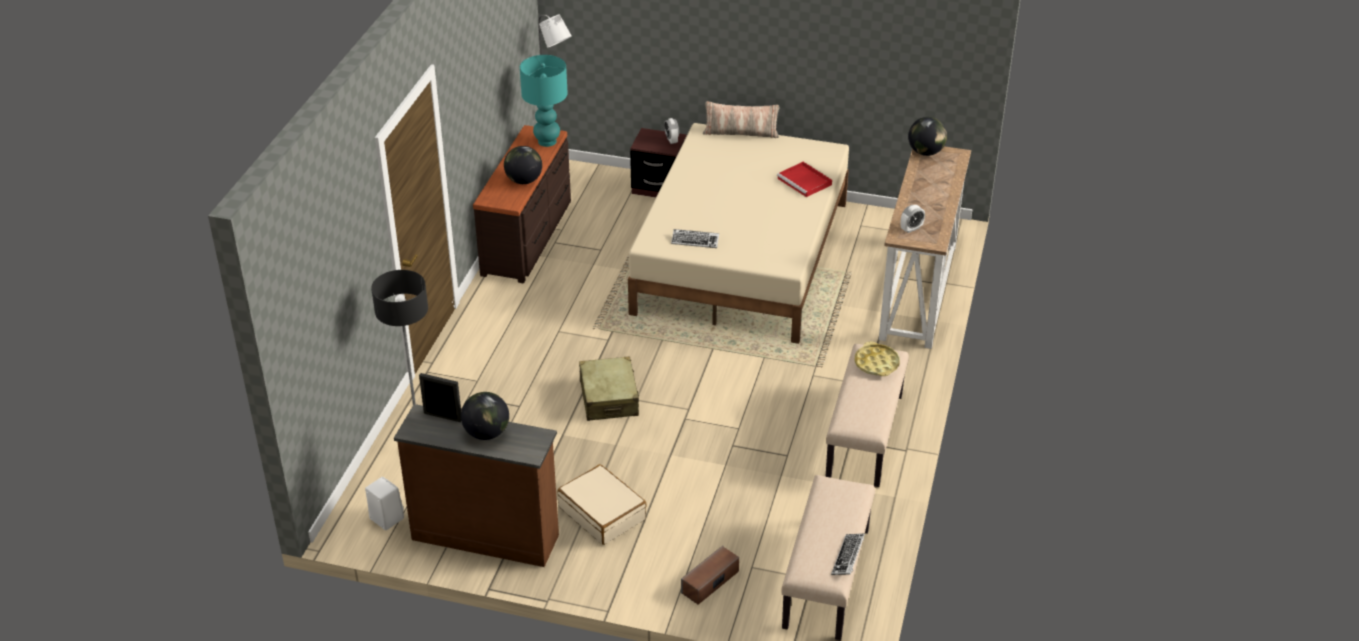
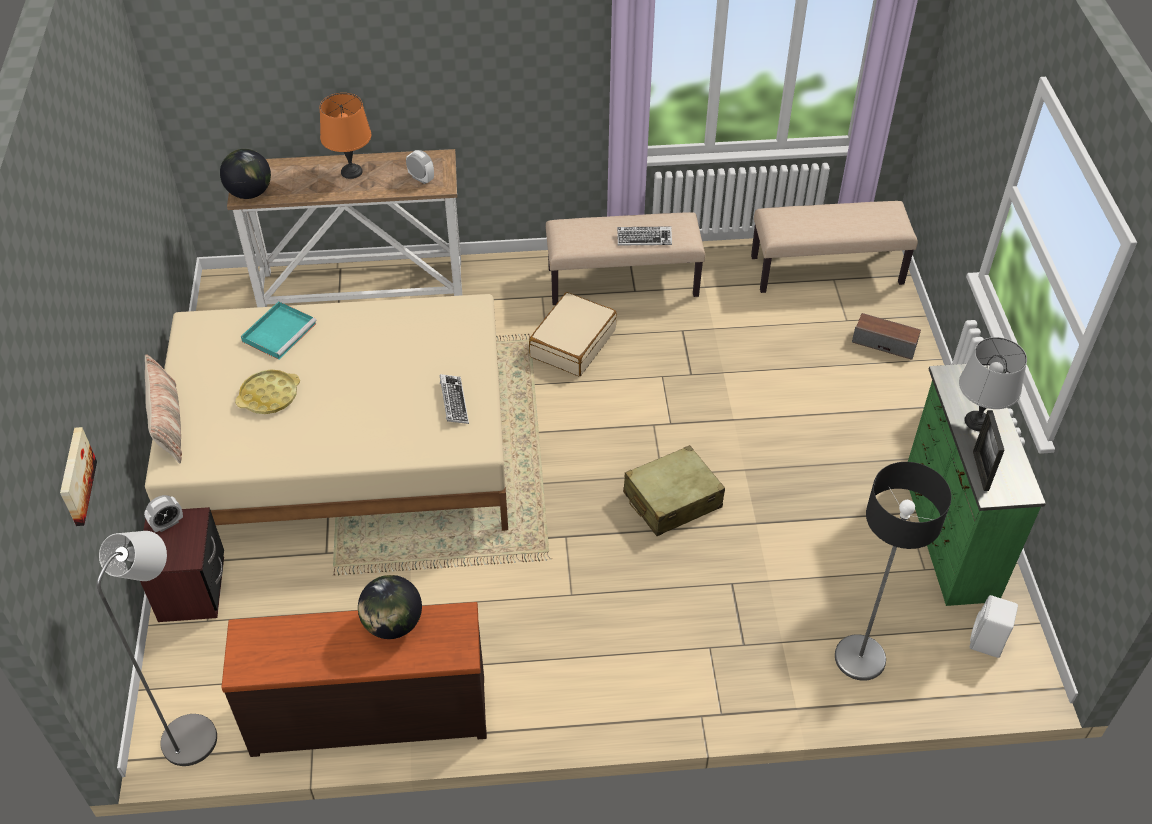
camera: 110 degrees left, 10 degrees up
(485, 535) = (947, 536): brown dresser -> green dresser
(487, 433) = (976, 421): globe -> grey table lamp
(547, 141) = (268, 634): turquoise table lamp -> none
(602, 513) = (851, 448): beige suitcase -> beige suitcase (572, 343)
(633, 30) = (75, 476): none -> picture
(805, 182) = (280, 331): red tray -> turquoise tray
(848, 557) = (863, 202): keyboard -> keyboard (644, 238)
(876, 363) = (584, 232): yellow tray -> yellow tray (269, 396)
(934, 198) = (352, 172): none -> orange table lamp

